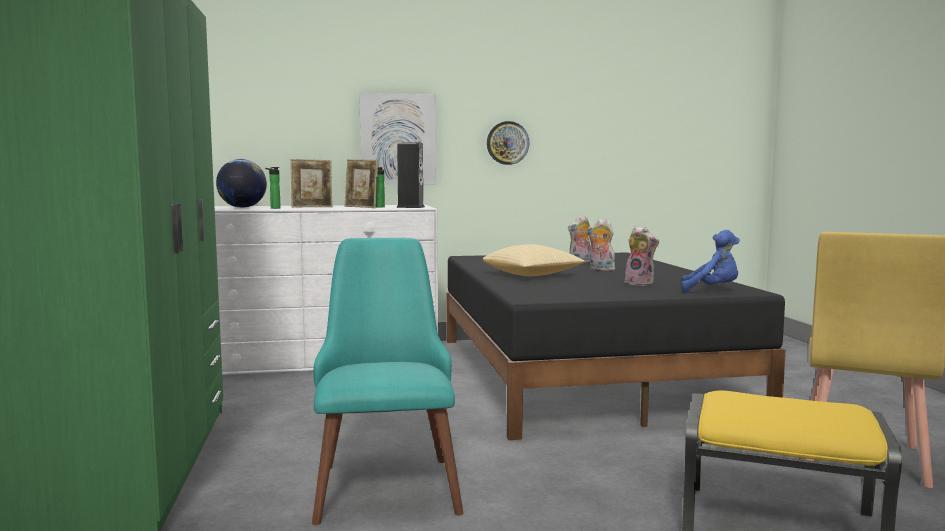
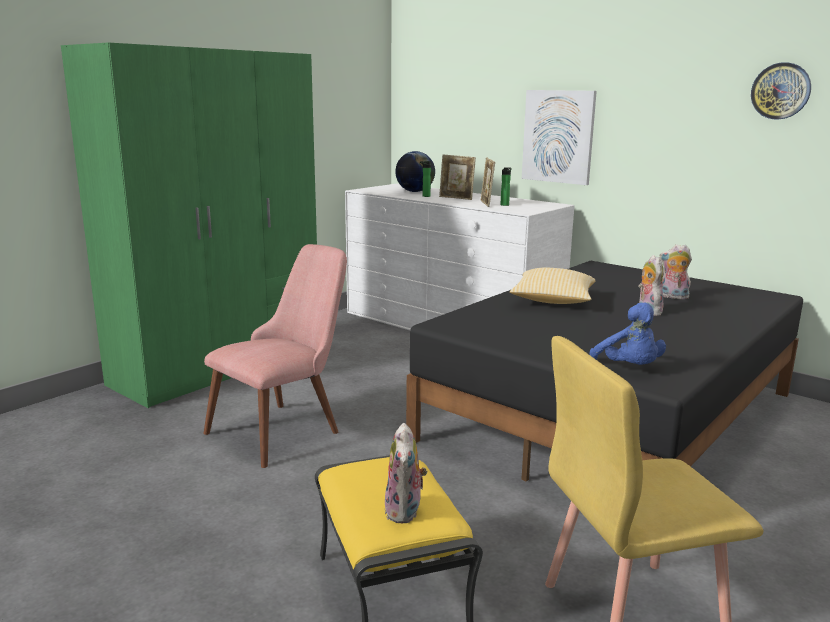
camera: 50 degrees right, 10 degrees up
(385, 479) = (285, 427): turquoise chair -> pink chair
(410, 207) = (523, 209): speaker -> none
(507, 143) = (668, 145): wall clock -> wall clock (780, 91)
(640, 284) = (601, 338): plush toy -> plush toy (405, 512)

